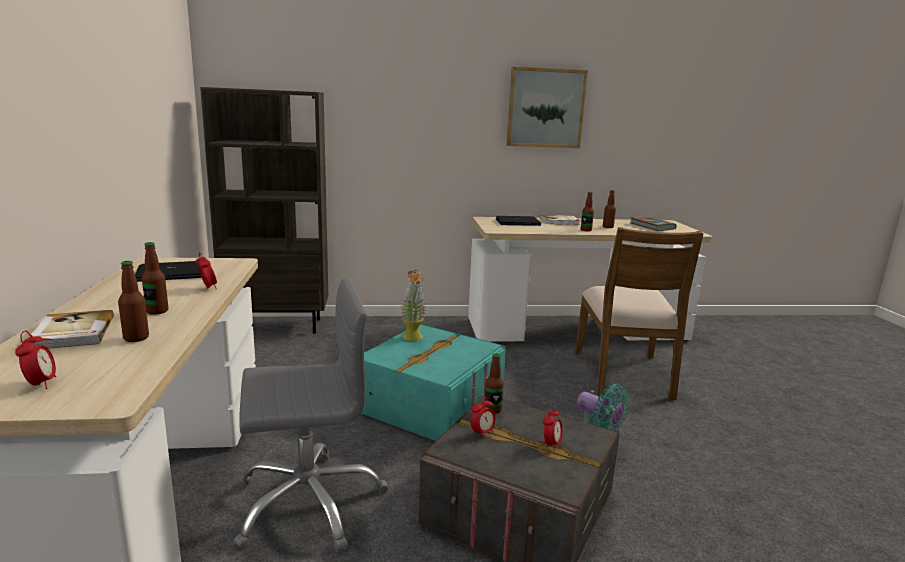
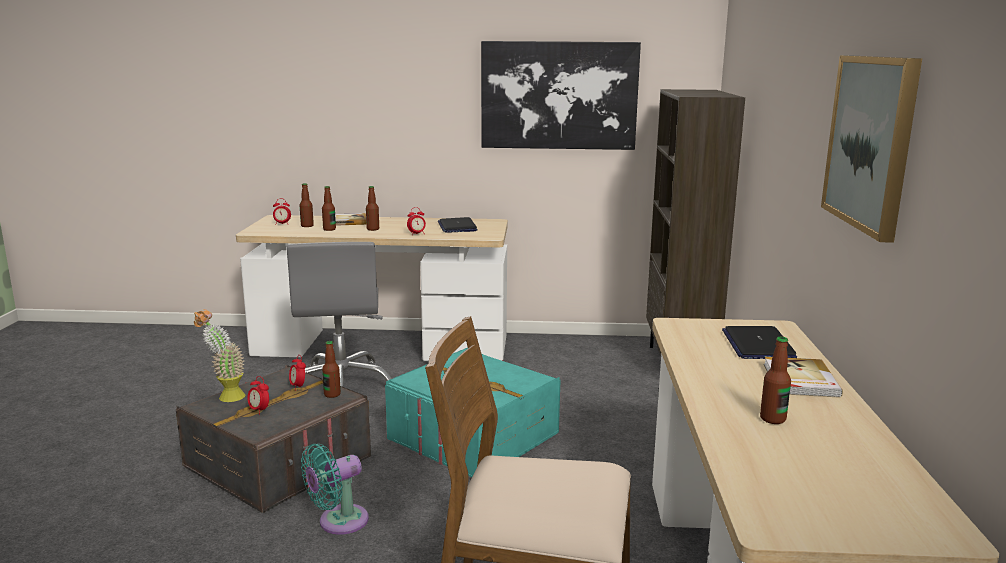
camera: 100 degrees right, 0 degrees up
(138, 93) = (559, 95): none -> picture
(413, 339) = (508, 373): potted plant -> potted plant (225, 397)
(586, 230) = (718, 390): bottle -> bottle (307, 226)
(652, 226) = (827, 480): book -> none

